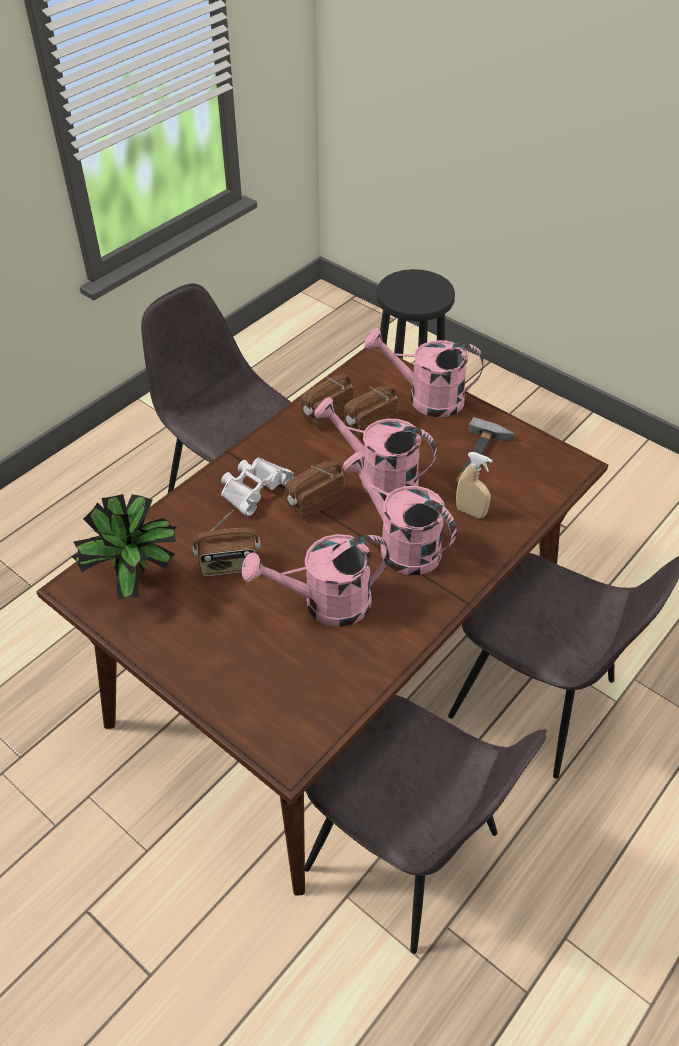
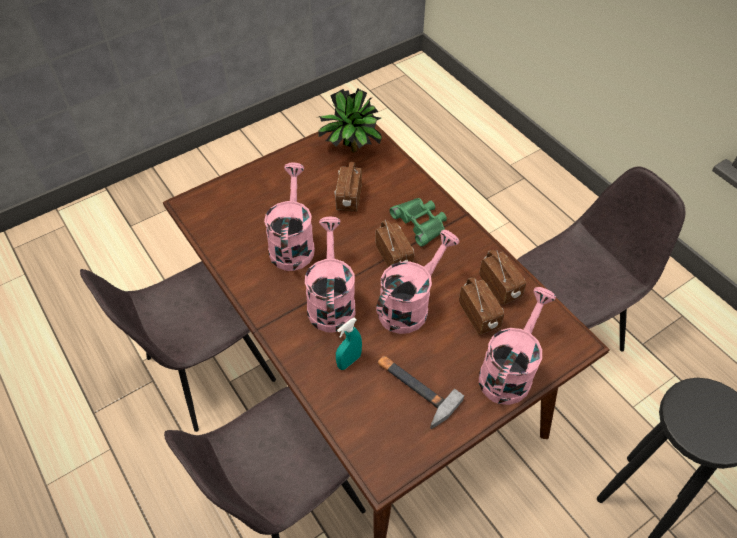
camera: 105 degrees right, 5 degrees up
(253, 488) = (420, 223): white binoculars -> green binoculars
(400, 545) = (331, 301): pink watering can -> pink watering can turned 60 degrees counterclockwise
(470, 512) = (349, 361): beige spray bottle -> turquoise spray bottle

